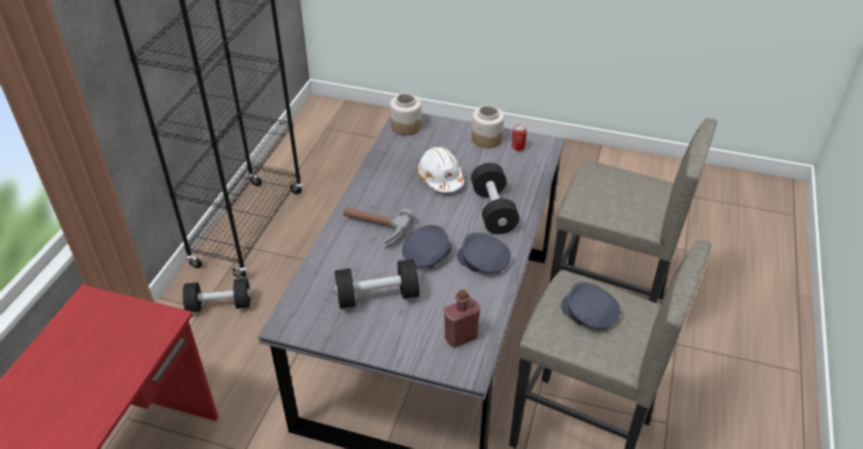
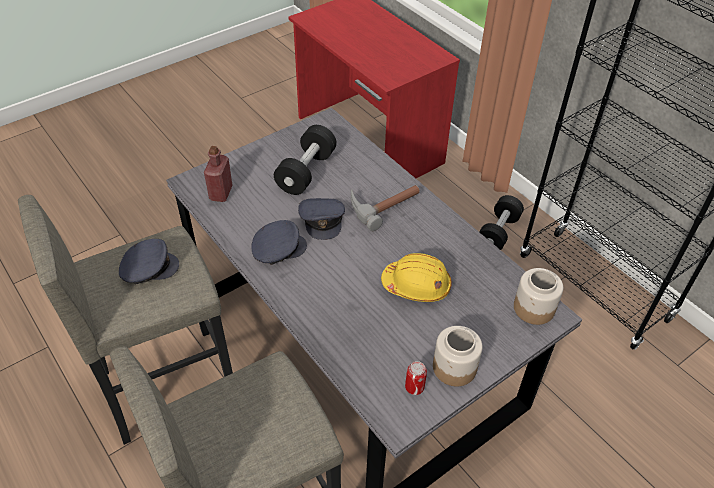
camera: 125 degrees right, 5 degrees up
(440, 178) = (416, 285): white hard hat -> yellow hard hat
(493, 210) = (332, 296): black dumbbell -> none

